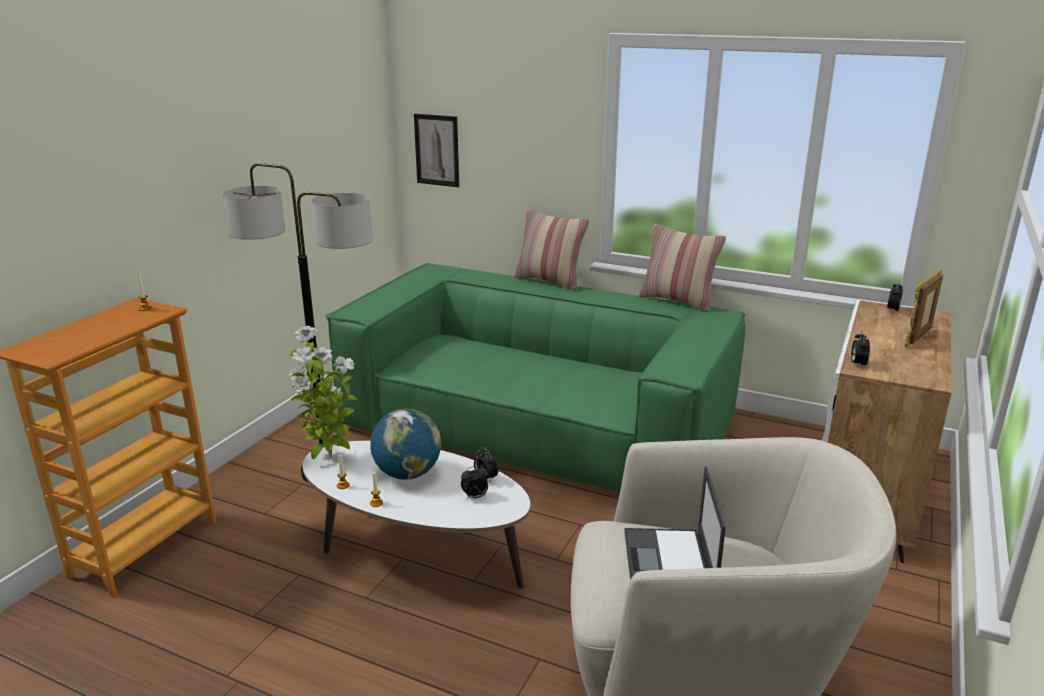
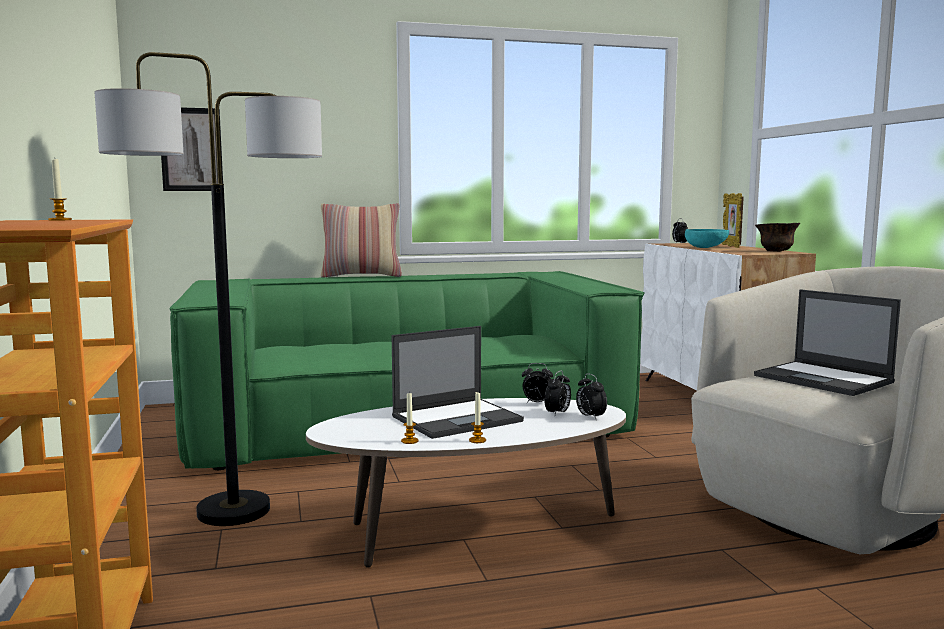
camera: 40 degrees left, 15 degrees down
(329, 458) = (342, 431): potted plant -> none
(407, 474) = (458, 418): globe -> laptop
(677, 300) = (499, 272): pillow -> none
(857, 364) = (738, 252): alarm clock -> alarm clock (590, 417)
(877, 335) = (706, 247): none -> turquoise bowl
(918, 372) = (775, 251): none -> brown bowl

